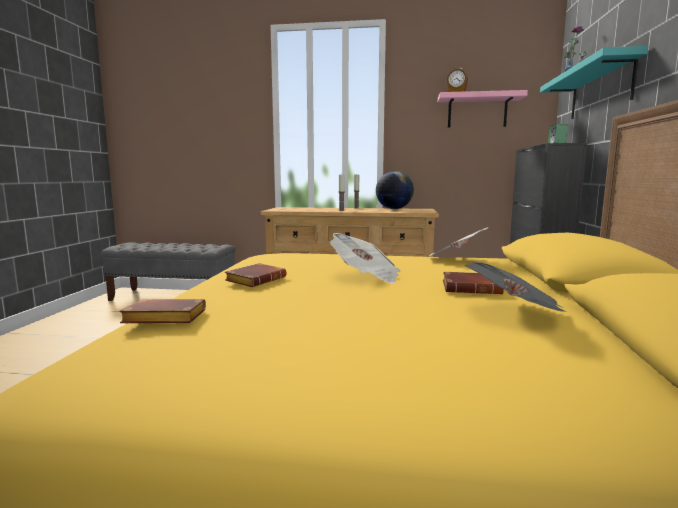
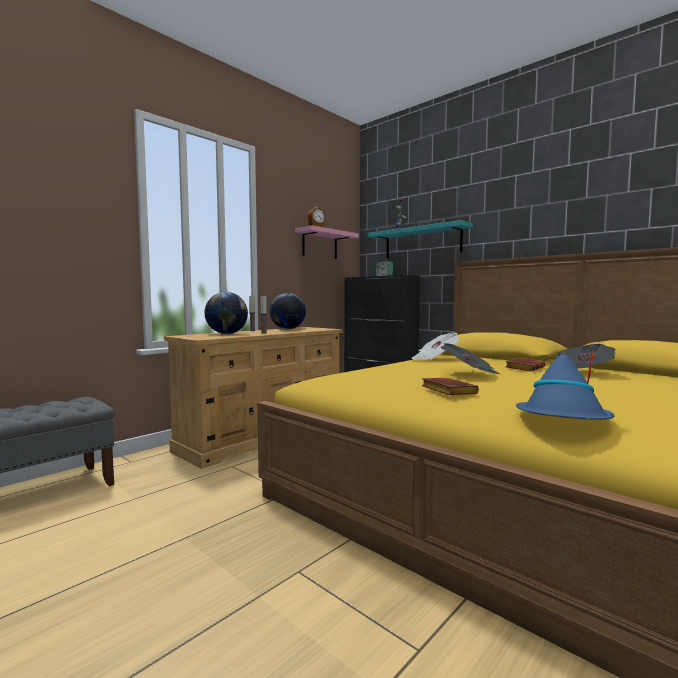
camera: 55 degrees left, 5 degrees down
(162, 319) = (563, 419): brown book -> blue hat
(317, 208) = (226, 334): none -> globe

